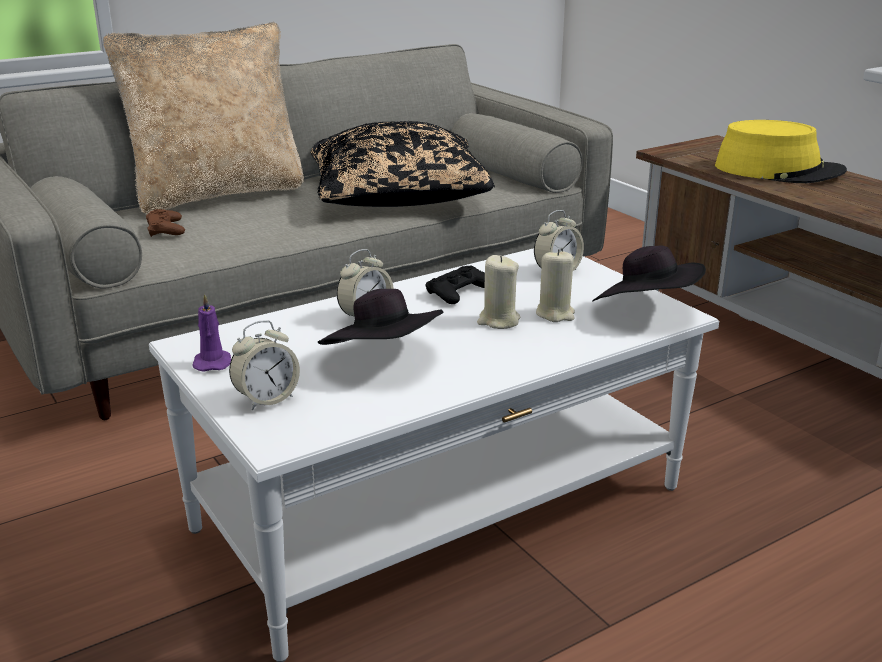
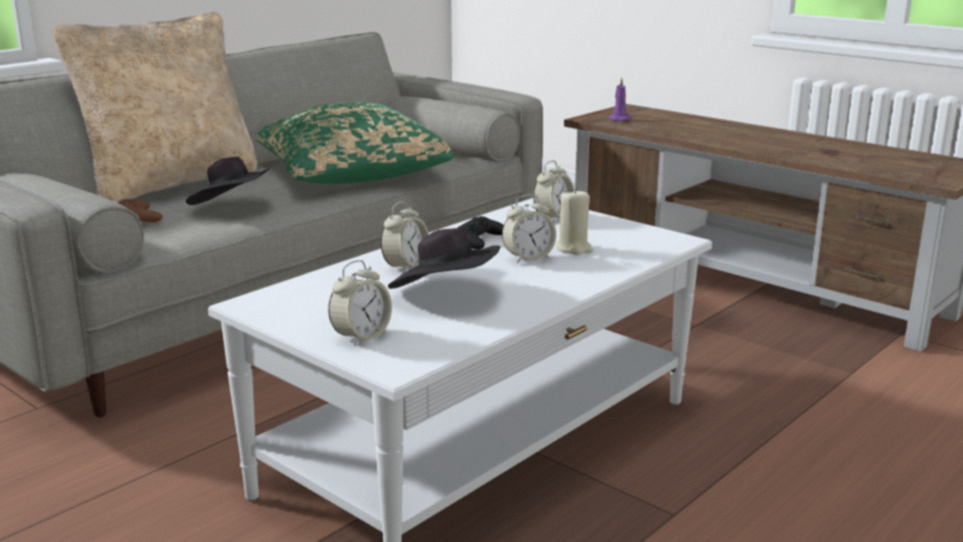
camera: 15 degrees left, 5 degrees down
(212, 362) = (286, 315): purple candle -> purple candle (619, 119)
(399, 193) = (354, 172): black pillow -> green pillow
(498, 321) = (528, 258): beige candle -> alarm clock
(646, 310) = (648, 239): black hat -> black hat (232, 208)
(778, 170) = (695, 126): yellow hat -> none

